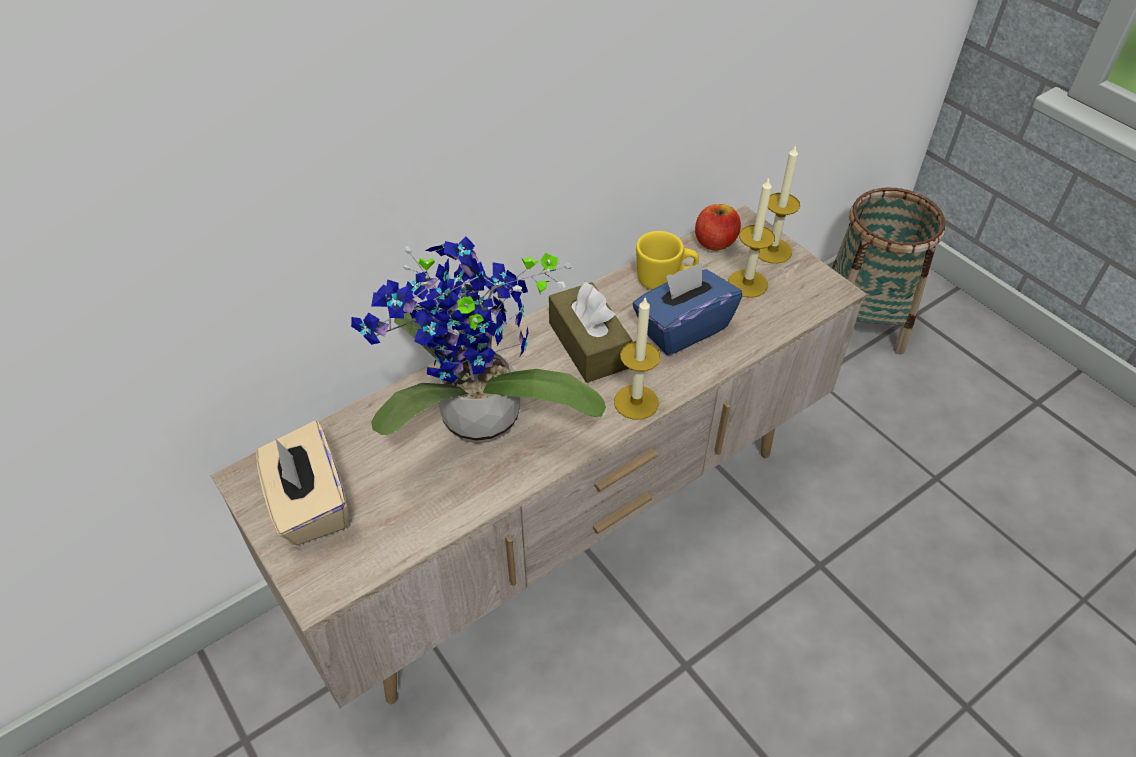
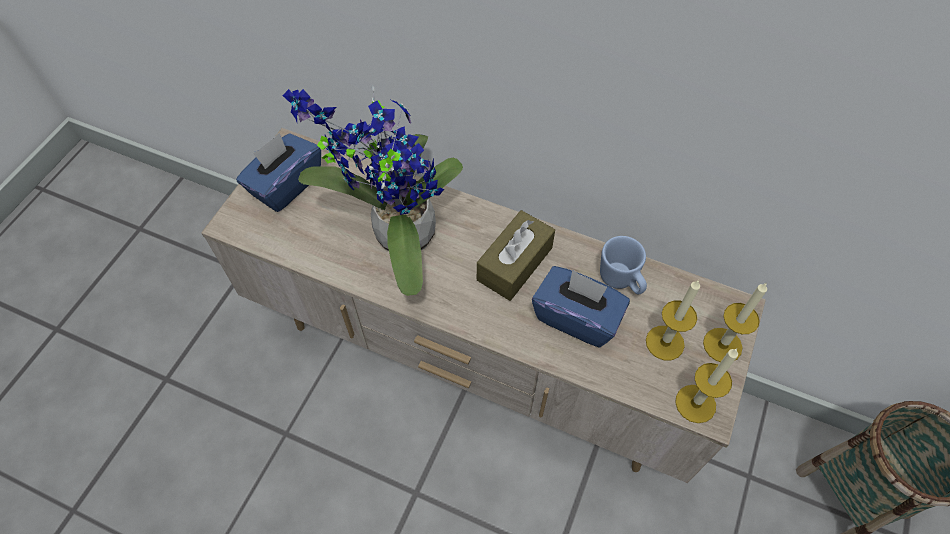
camera: 60 degrees right, 10 degrees up
(309, 505) = (285, 185): beige tissue box -> blue tissue box
(636, 402) = (479, 320): candle -> candle (695, 403)
(664, 280) = (621, 281): yellow mug -> blue mug
(715, 242) = (696, 297): apple -> none

